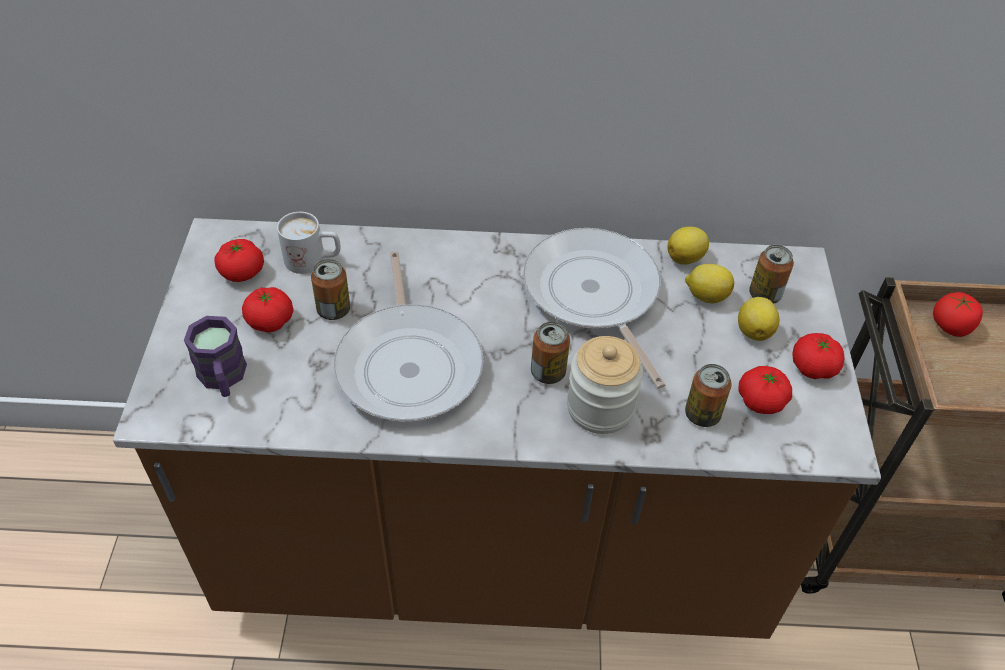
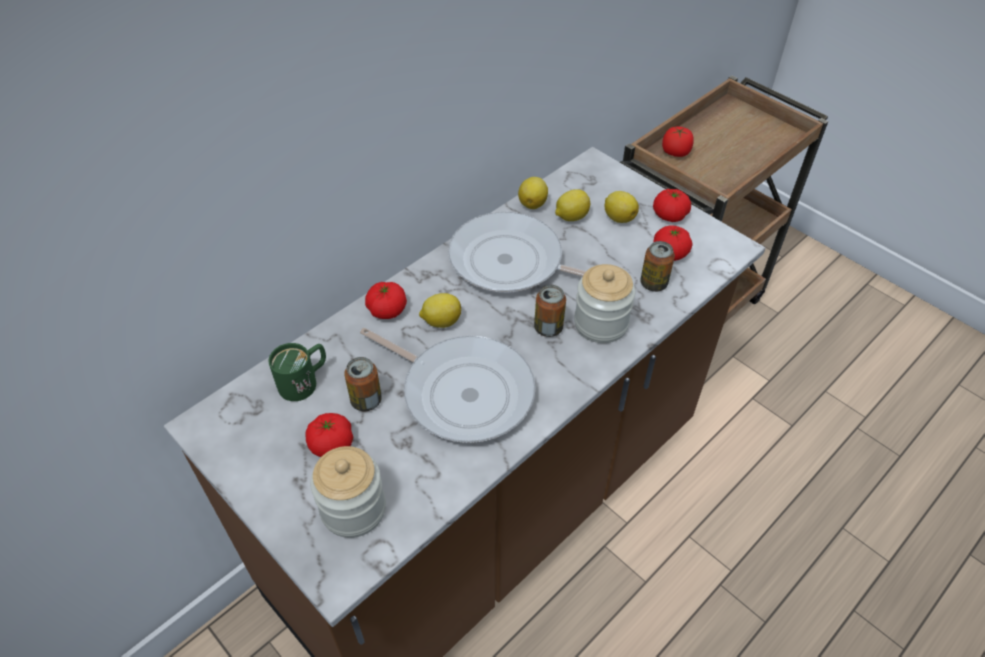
camera: 45 degrees left, 0 degrees up
(223, 378) = (353, 509): purple mug -> jar
(242, 272) = (262, 430): tomato -> tomato (387, 310)
(313, 260) = (305, 381): white mug -> green mug
(468, 296) = (441, 321): none -> lemon
(764, 294) = (598, 194): can -> none

